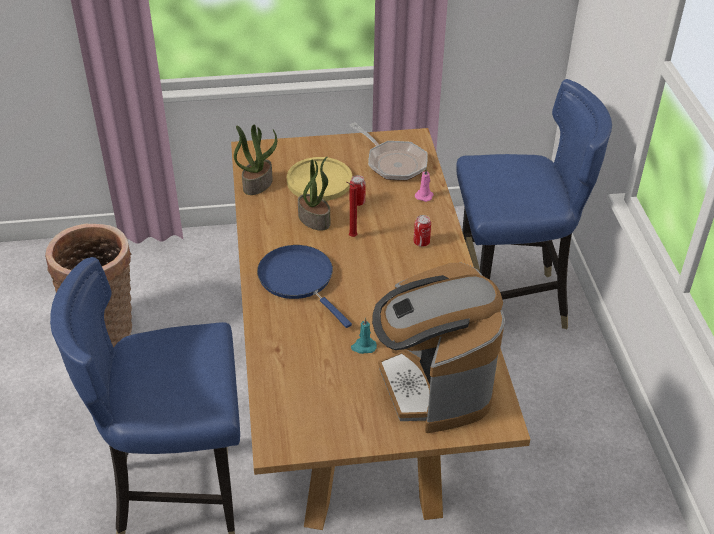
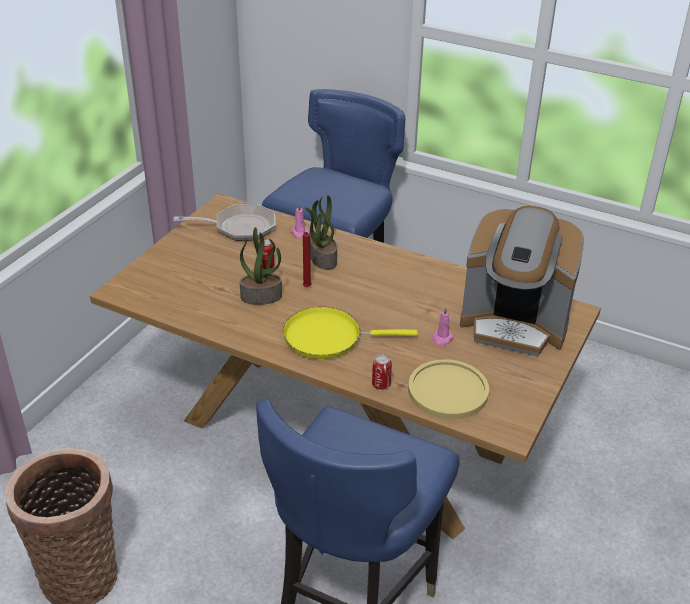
camera: 55 degrees left, 5 degrees down
(257, 184) = (173, 306): potted plant -> potted plant (322, 259)
(299, 280) = (328, 337): blue frying pan -> yellow frying pan
(319, 181) = (214, 272): yellow plate -> yellow plate (448, 391)
(363, 347) = (442, 339): turquoise candle -> pink candle
(421, 242) = (352, 258): can -> can (381, 384)

